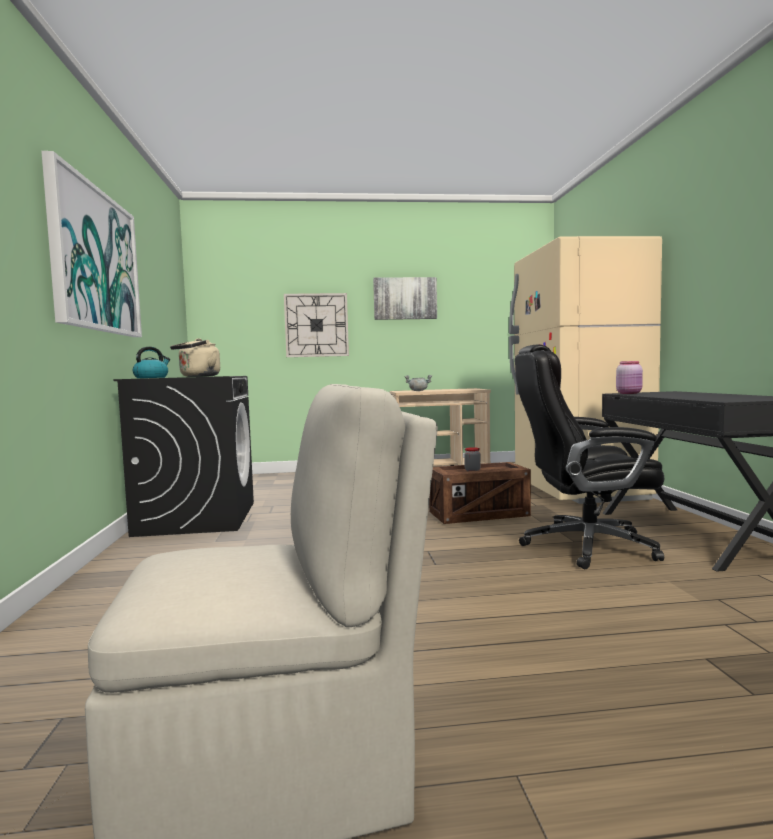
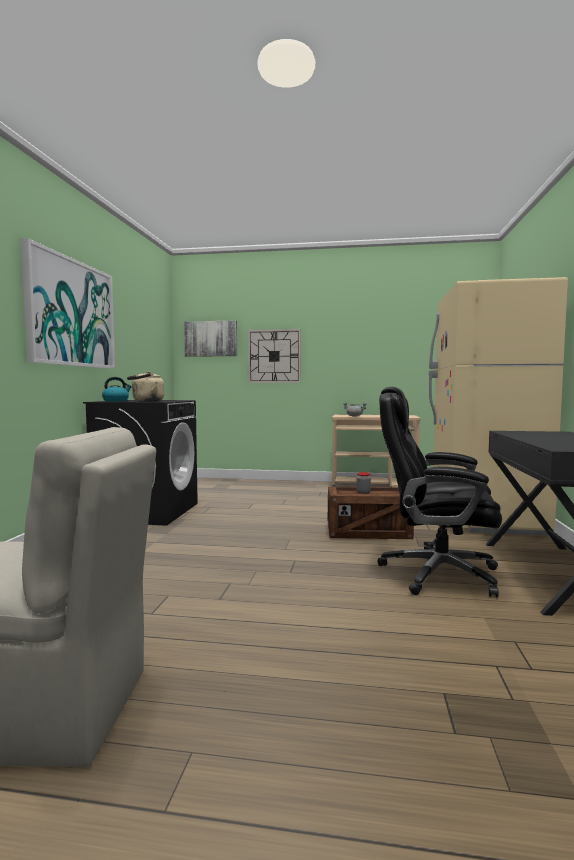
camera: 15 degrees right, 0 degrees up
(405, 298) = (351, 333): picture -> picture (211, 339)
(629, 393) = (512, 432): pink jar -> none

